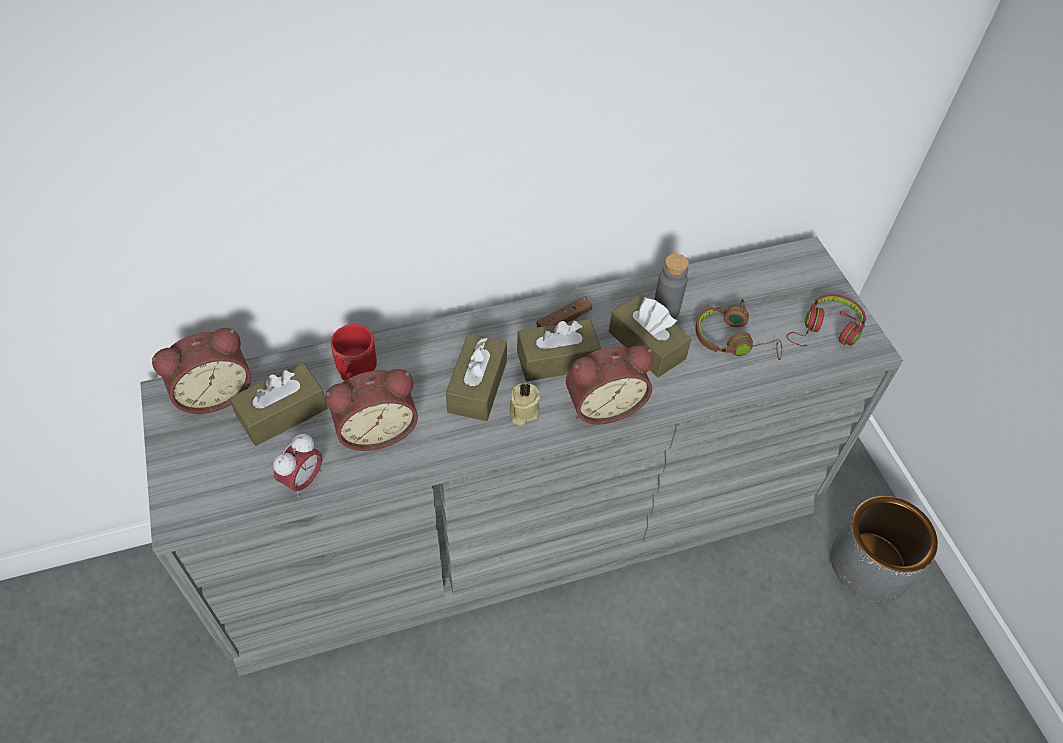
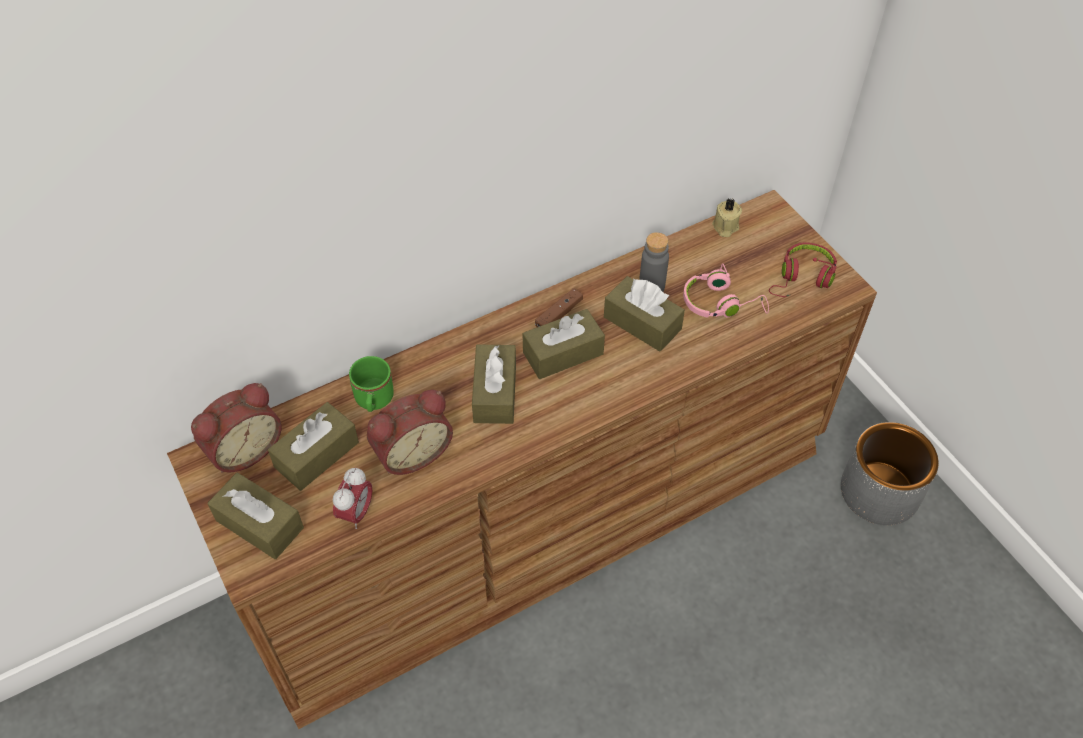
camera: 10 degrees left, 0 degrees up
(205, 471) = (259, 524): none -> brown tissue box
(355, 371) = (374, 401): red mug -> green mug
(522, 412) = (544, 408): beige candle -> beige candle (725, 227)
(522, 522) = (540, 521): grey dresser -> brown dresser
(603, 404) = (616, 386): alarm clock -> none
(734, 340) = (721, 303): brown headphones -> pink headphones

